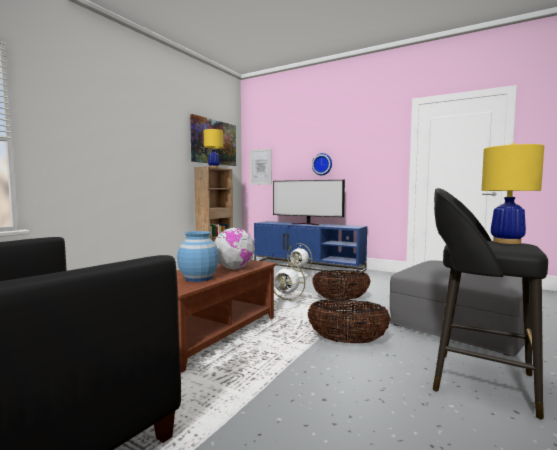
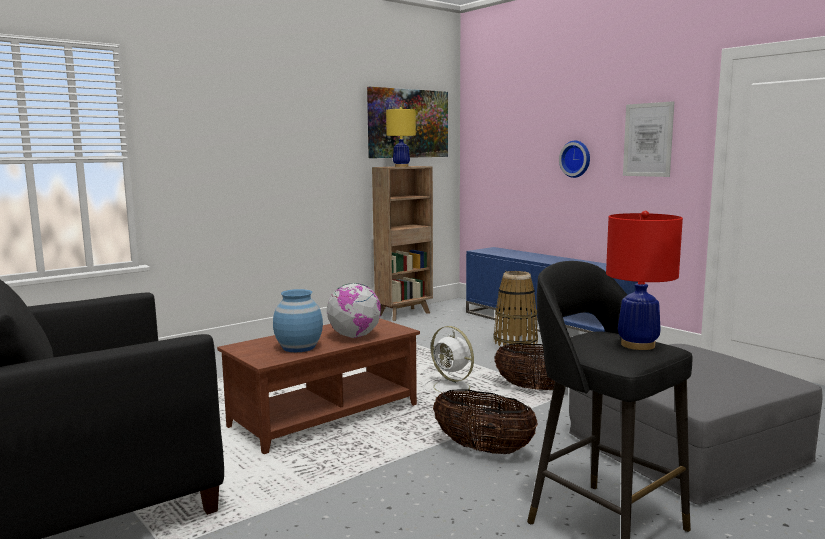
camera: 20 degrees right, 5 degrees up
(261, 167) = (486, 158): picture -> picture (648, 140)
(300, 275) = (515, 342): white fan -> basket
(307, 224) = (545, 259): television -> none
(506, 242) = (637, 345): yellow table lamp -> red table lamp

